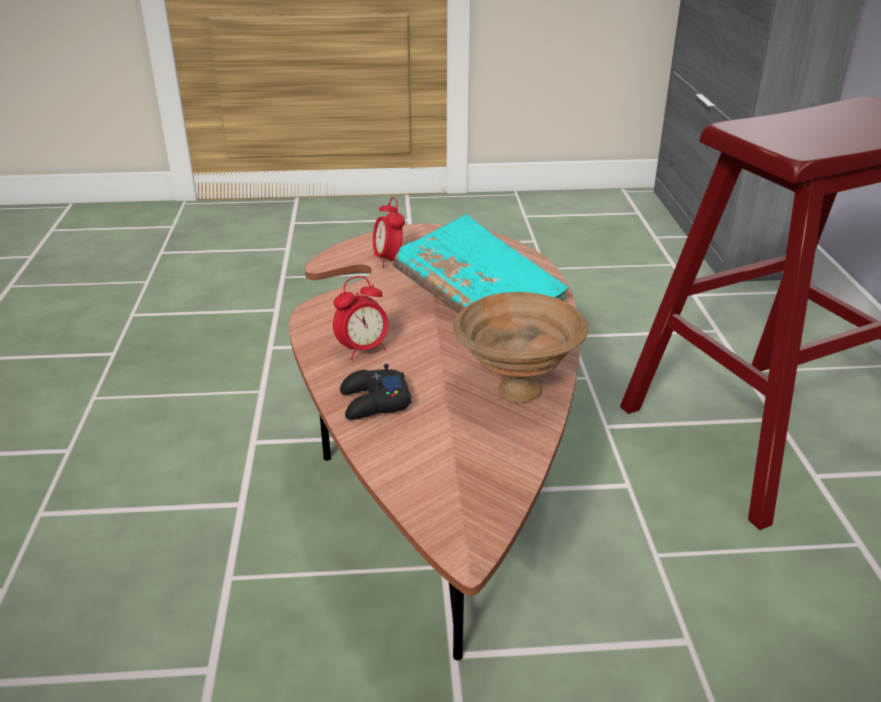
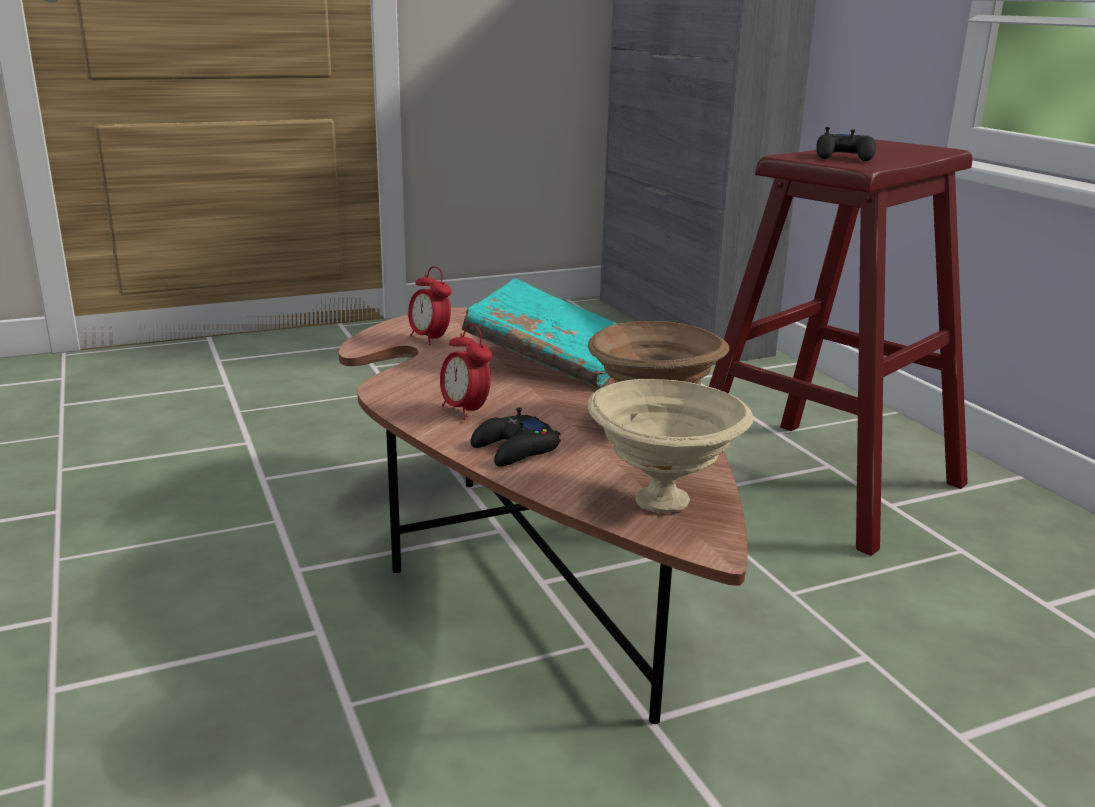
camera: 20 degrees left, 10 degrees down
(363, 350) = (465, 411): alarm clock -> alarm clock turned 105 degrees clockwise
(461, 484) = (661, 499): none -> beige bowl
(799, 131) = (844, 156): none -> black game controller

